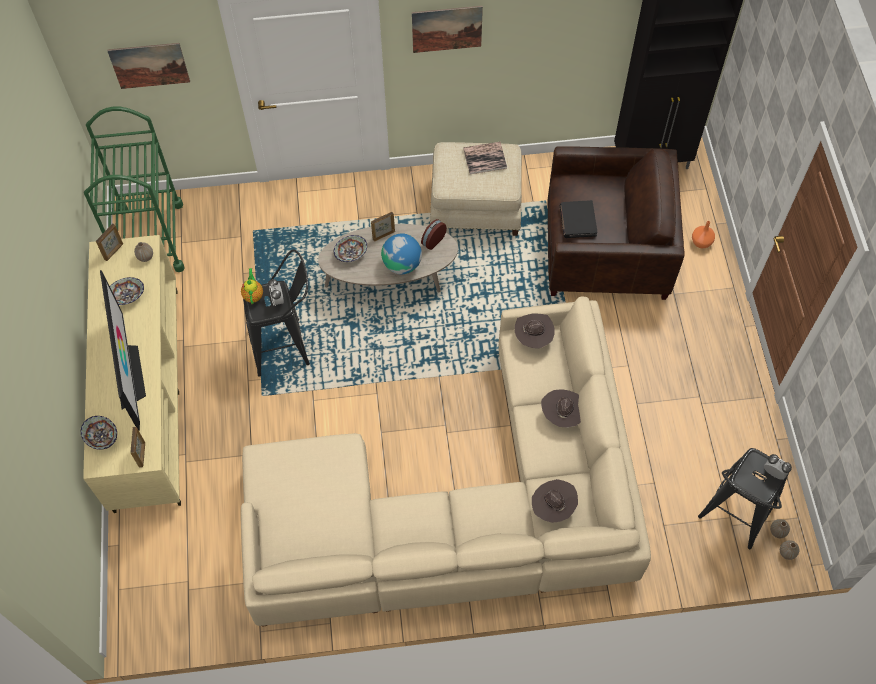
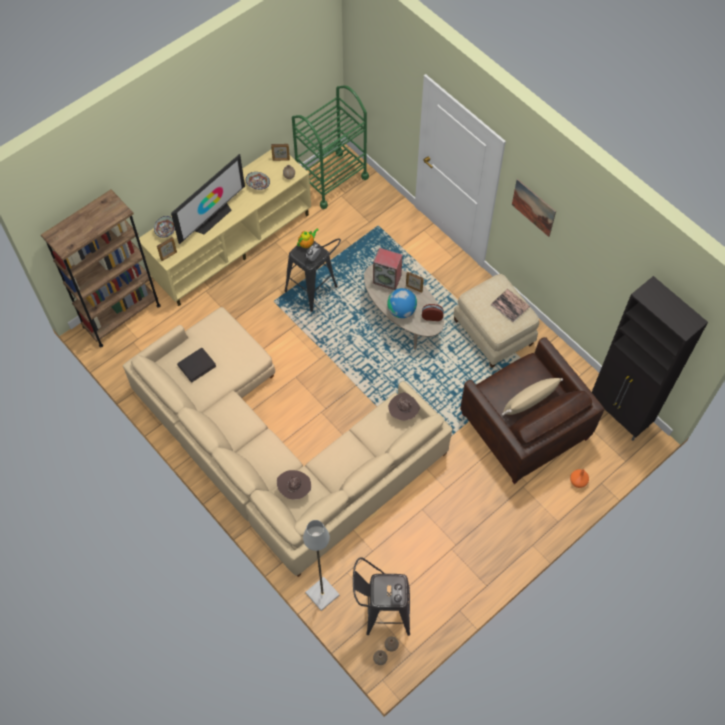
camera: 55 degrees right, 0 degrees up
(138, 581) = (121, 316): none -> brown bookcase
(149, 65) = (382, 84): picture -> none
(350, 253) = (387, 279): bowl -> speaker
(563, 415) = (361, 459): brown hat -> none
(577, 221) = (506, 385): black book -> black book (196, 365)
(610, 212) = (529, 401): none -> beige pillow
(673, 567) = (321, 594): none -> grey floor lamp

